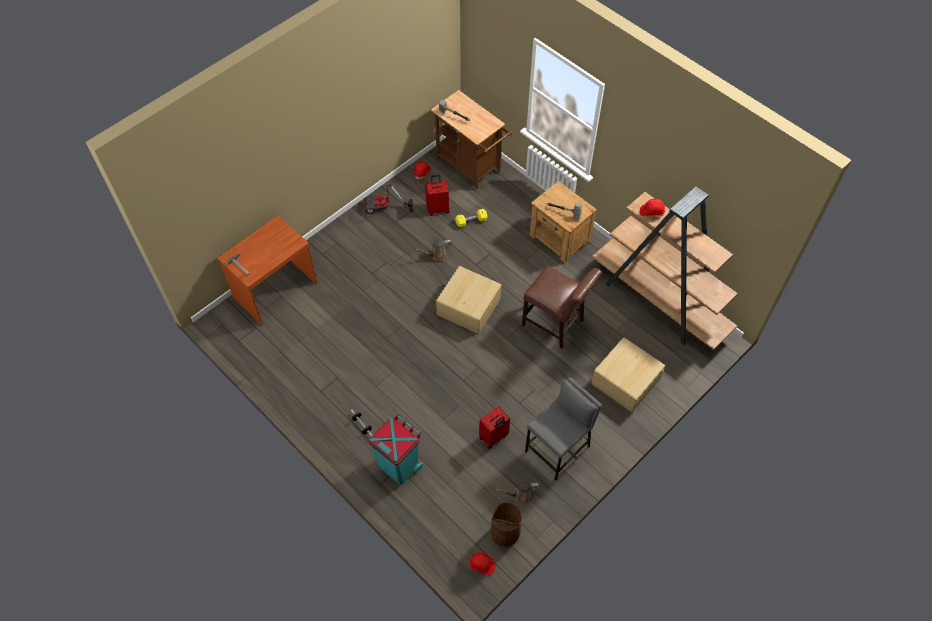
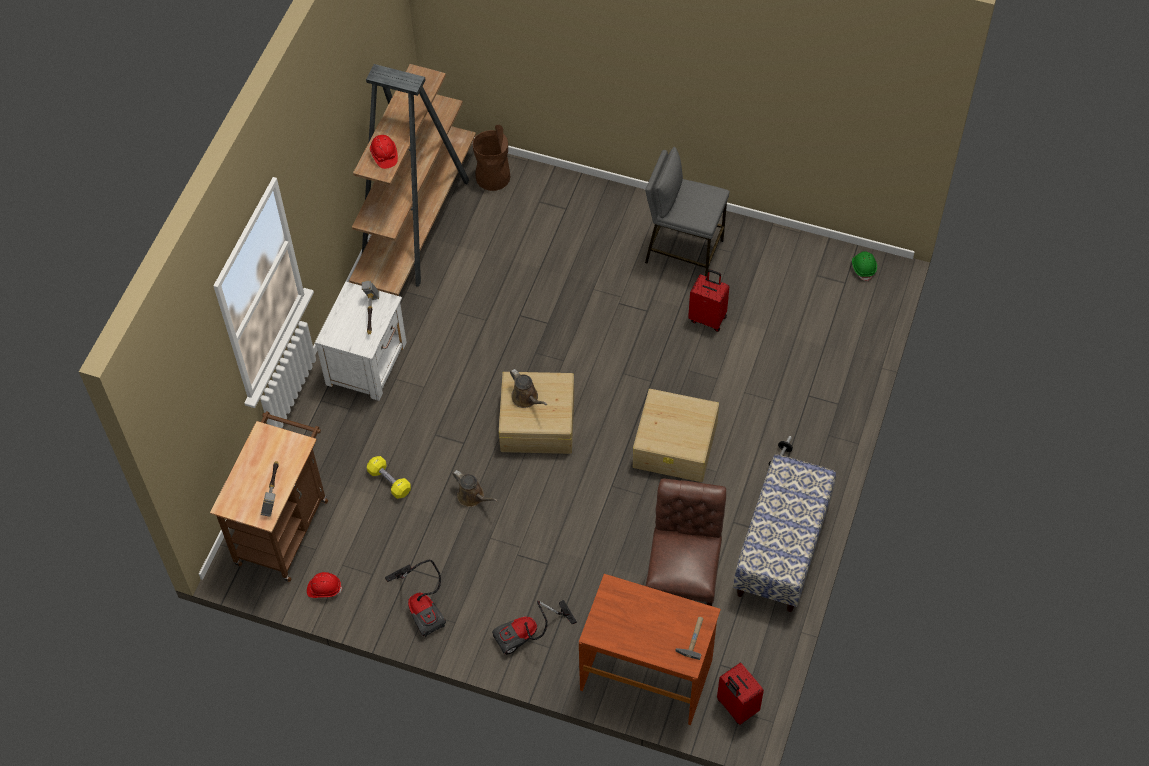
camera: 115 degrees left, 0 degrees up
(302, 395) = (782, 549): none -> bench
(335, 247) = (529, 635): none -> vacuum cleaner
(398, 465) = (805, 396): turquoise trash can -> none
(438, 209) = (387, 534): red suitcase -> red suitcase (736, 707)
(482, 565) = (863, 268): red hard hat -> green hard hat
(505, 532) = (813, 262): brown trash can -> brown trash can (493, 177)
(521, 495) = (761, 265): brown watering can -> brown watering can (526, 398)
(555, 325) = (512, 316): brown chair -> brown chair (682, 592)
(559, 239) = (367, 363): brown nightstand -> white nightstand
(625, 381) = (553, 220): beige storage box -> beige storage box (675, 445)

